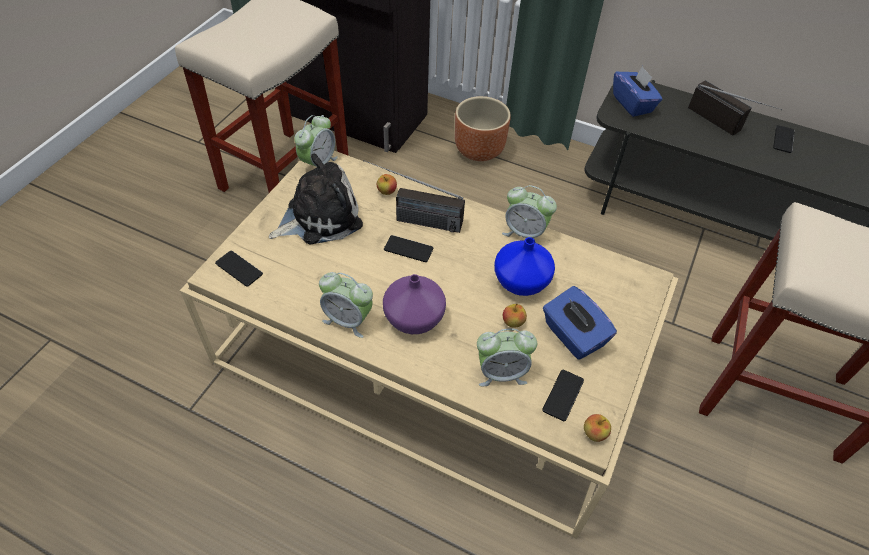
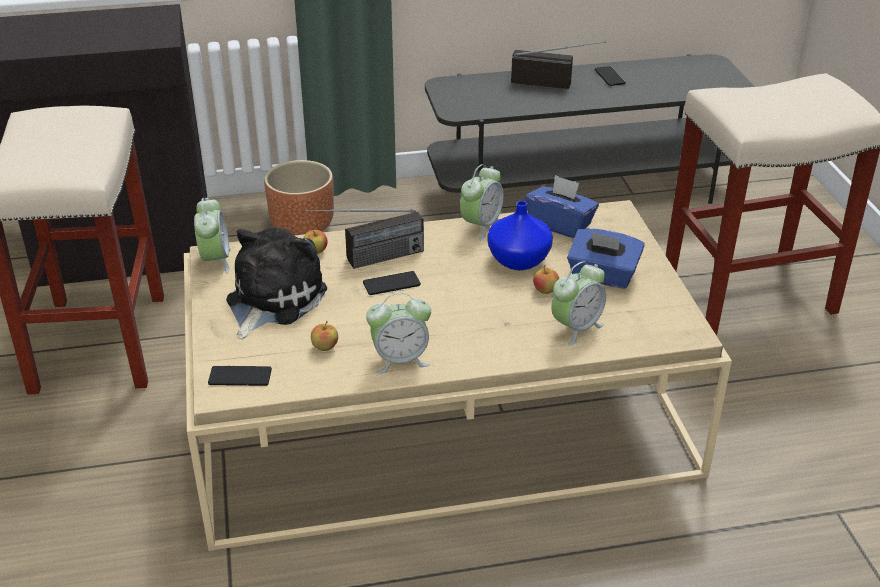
camera: 35 degrees left, 15 degrees down
(415, 319) = (460, 329): purple vase -> none
(525, 233) = (481, 226): alarm clock -> alarm clock turned 45 degrees counterclockwise
(563, 395) = (640, 317): phone -> none
(594, 433) = (690, 328): apple -> apple (325, 347)
(632, 104) = (461, 97): blue tissue box -> blue tissue box (560, 225)

